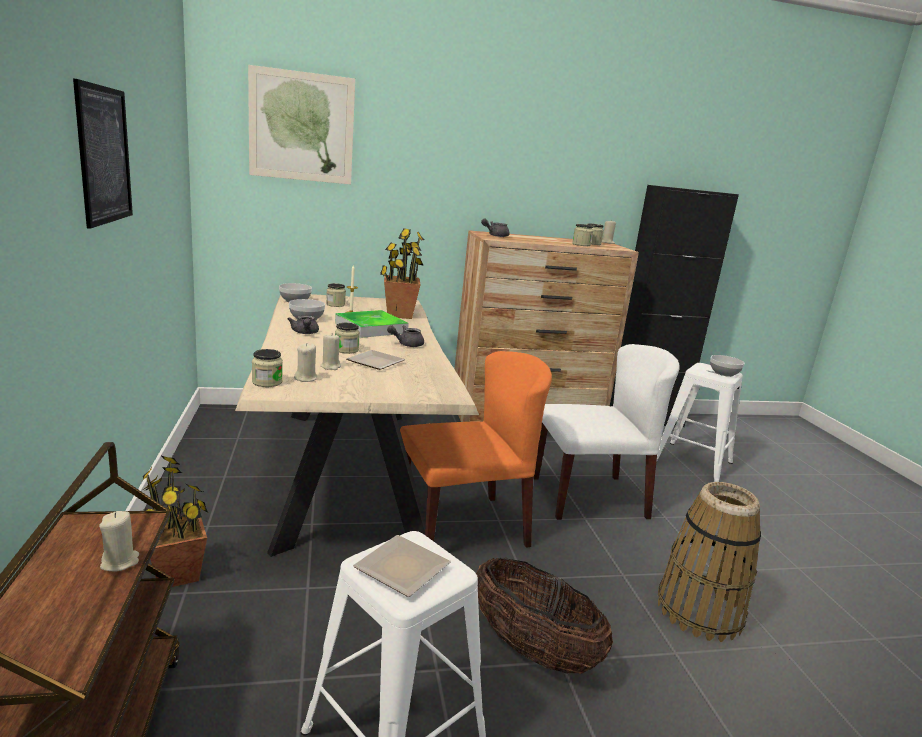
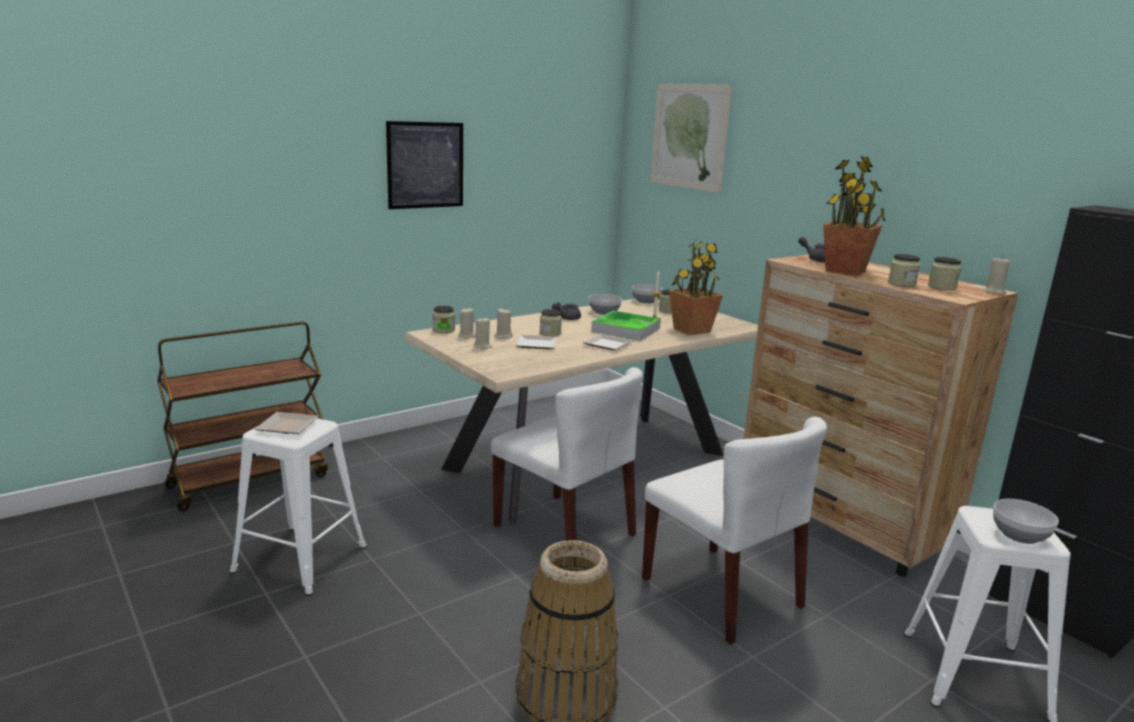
camera: 65 degrees right, 0 degrees up
(120, 562) = (264, 378): beige candle -> beige candle (482, 346)
(178, 574) = (396, 450): potted plant -> potted plant (846, 271)
(406, 344) = (605, 345): grey teapot -> plate
(463, 526) = (565, 530): orange chair -> white chair
(532, 649) = (423, 596): basket -> none

